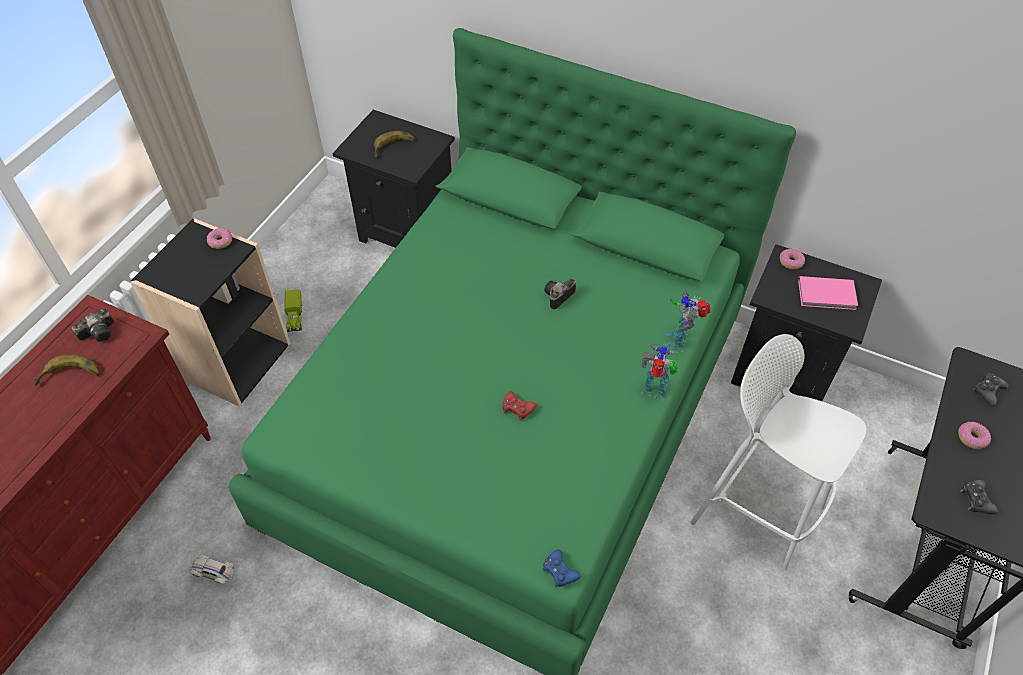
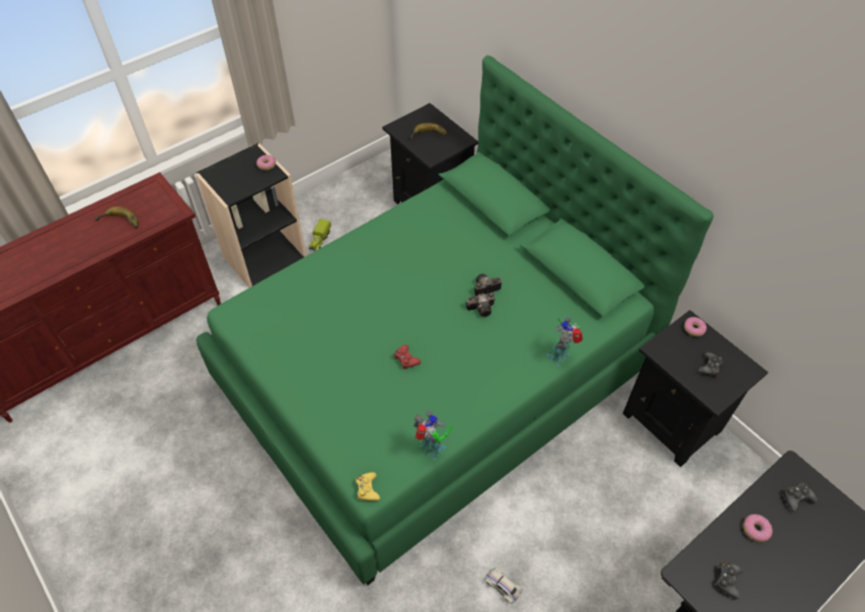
camera: 25 degrees right, 0 degrees up
(100, 332) = (153, 200): camera -> camera (482, 308)
(213, 571) = (176, 395): white toy car -> white toy car (503, 586)
(559, 571) = (367, 489): blue game controller -> yellow game controller
(655, 392) = (517, 388): toy robot -> toy robot (432, 450)
(757, 508) = (588, 519): white stool -> none
(827, 295) = (710, 367): pink book -> black game controller

